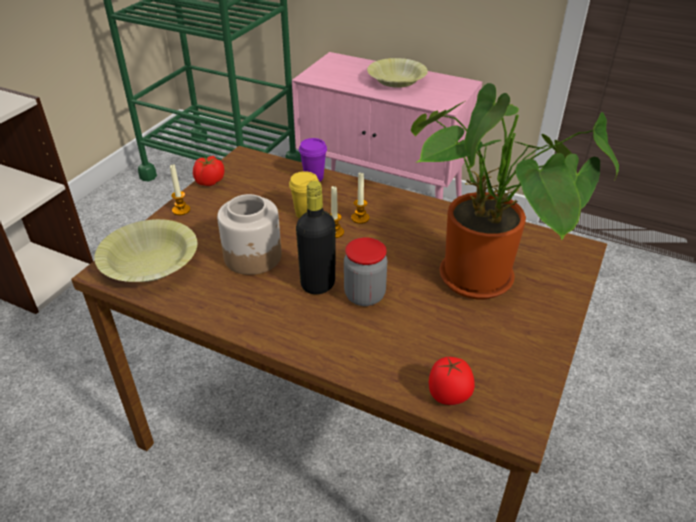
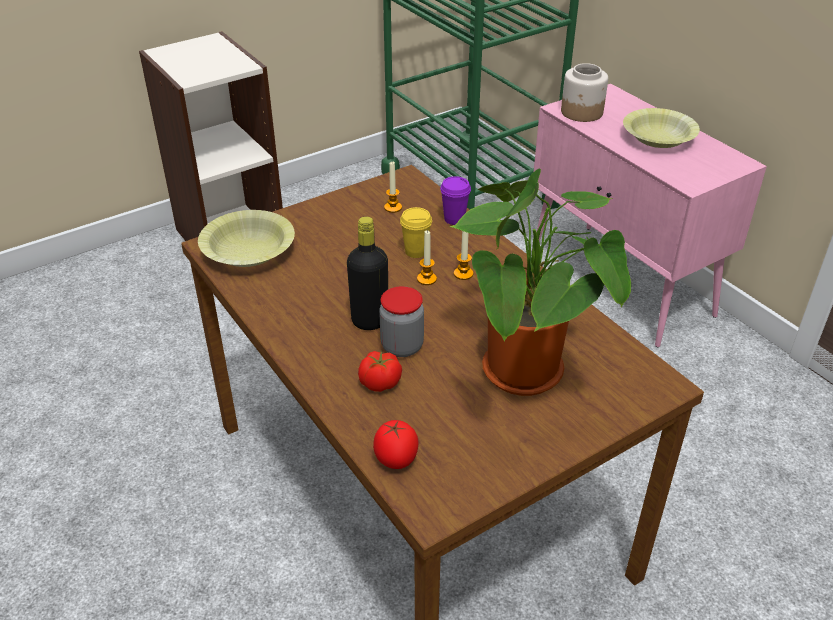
camera: 30 degrees right, 0 degrees up
(181, 210) = (310, 212): candle -> candle (393, 207)
(209, 182) = (355, 193): tomato -> tomato (380, 383)
(253, 257) = (335, 276): jar -> jar (582, 112)

